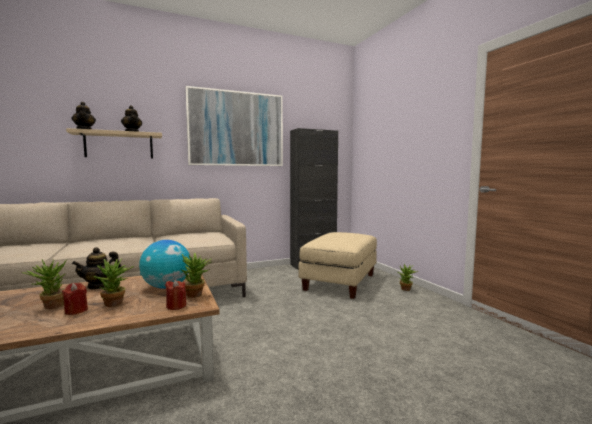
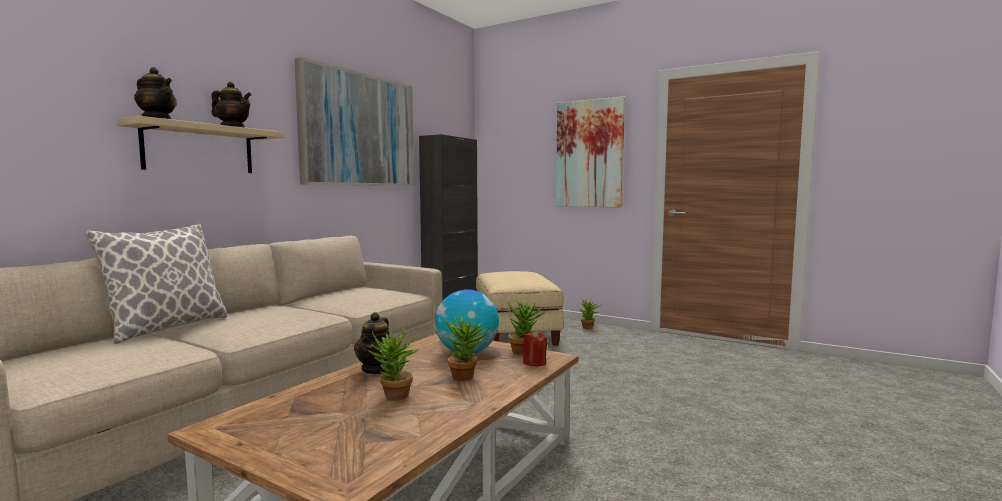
camera: 35 degrees left, 0 degrees up
(68, 242) = (166, 328): none -> pillow
(76, 311) = (442, 392): red candle -> none
(420, 135) = (589, 154): none -> picture

